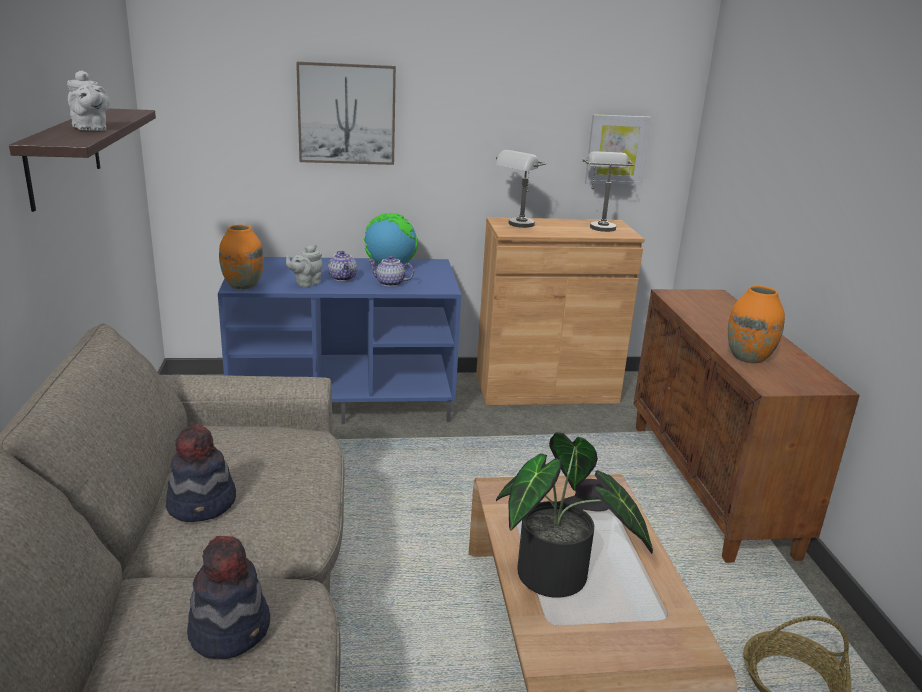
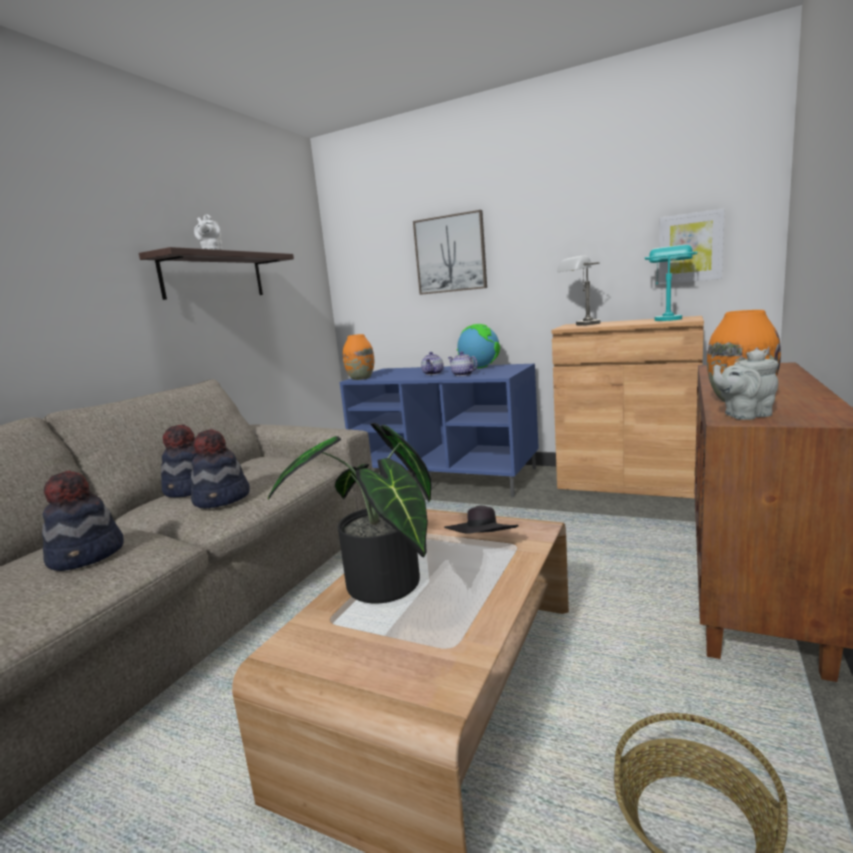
camera: 35 degrees right, 10 degrees down
(276, 512) = (222, 499): none -> hat
(306, 283) = (402, 376): grey teapot -> grey teapot (744, 415)
(599, 225) = (668, 319): grey table lamp -> turquoise table lamp

